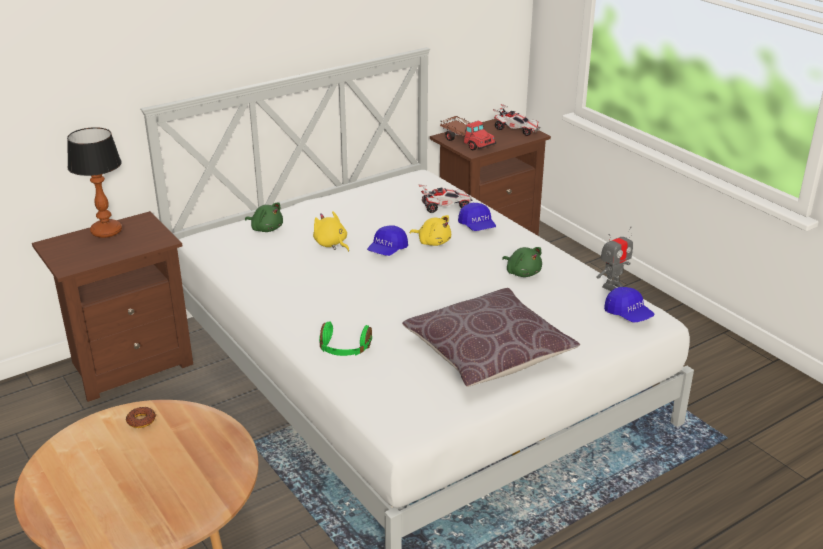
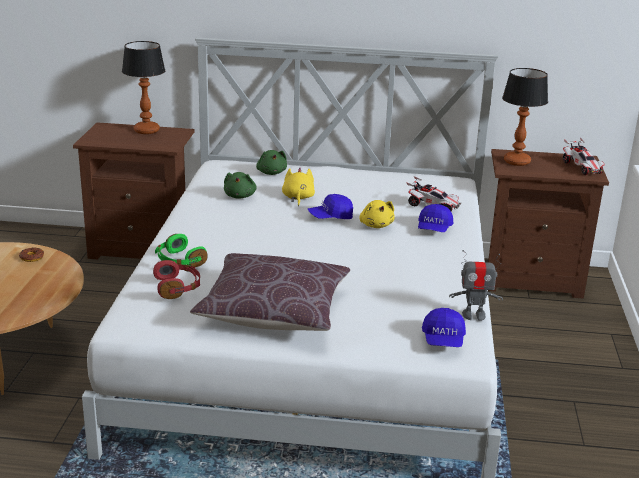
camera: 40 degrees right, 5 degrees down
(391, 372) = (178, 287): none -> red headphones
(466, 141) = (517, 161): toy truck -> table lamp
(522, 272) = (408, 273): green plush toy -> green plush toy (240, 196)

